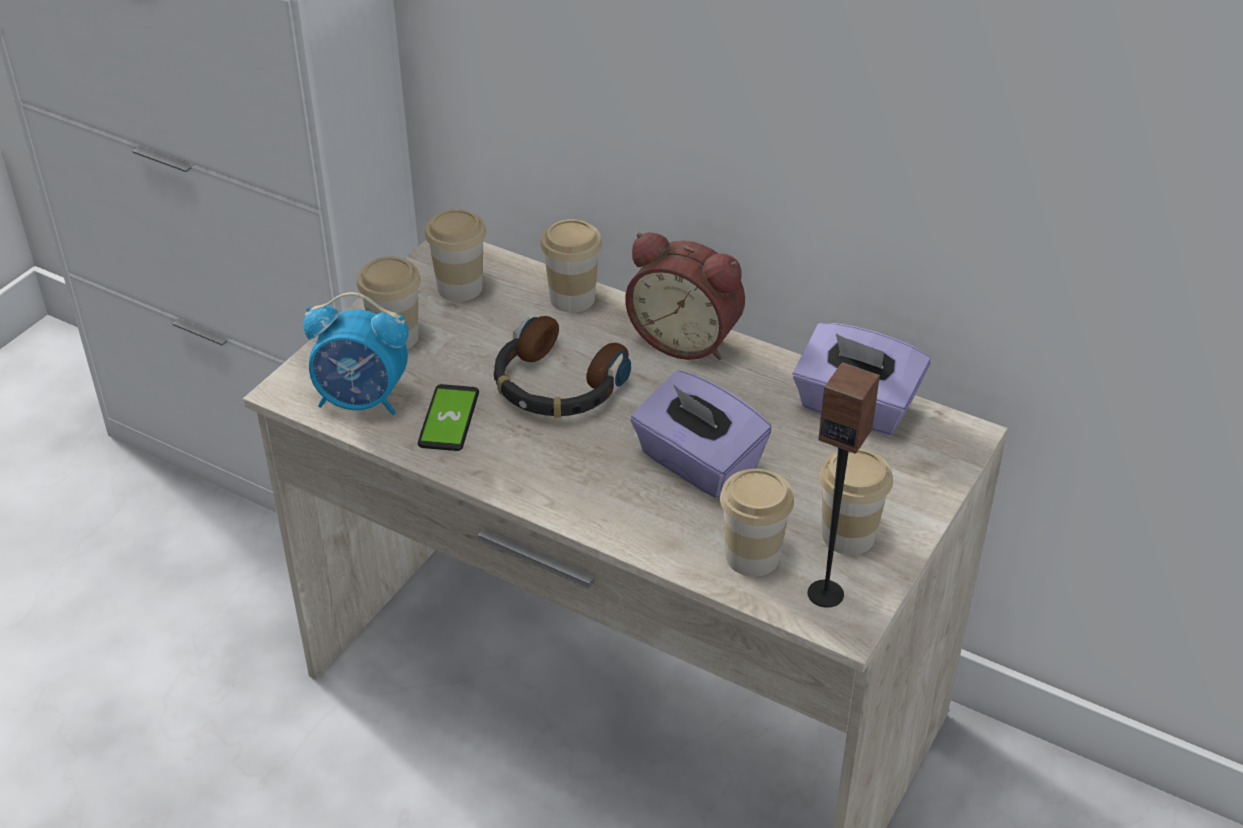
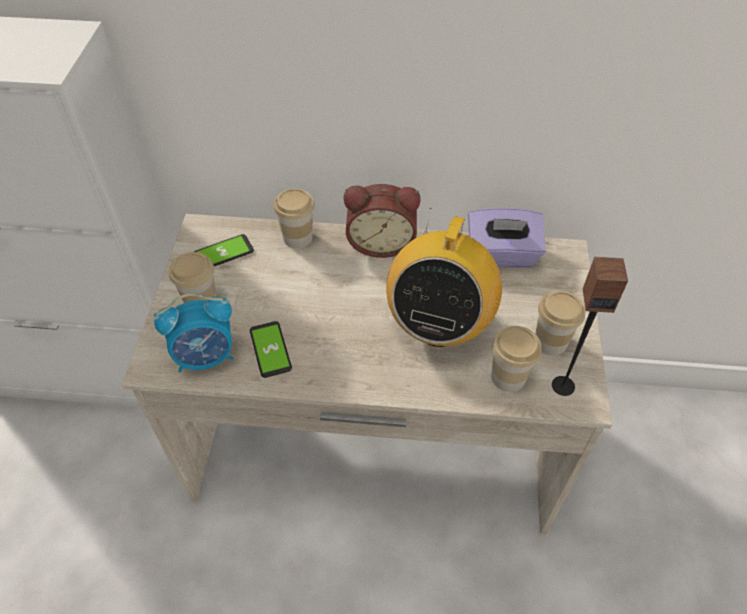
camera: 25 degrees left, 10 degrees up
(460, 288) = (223, 253): cup -> phone
(556, 385) = (323, 301): headphones -> none
(697, 463) = (438, 325): purple tissue box -> radio

